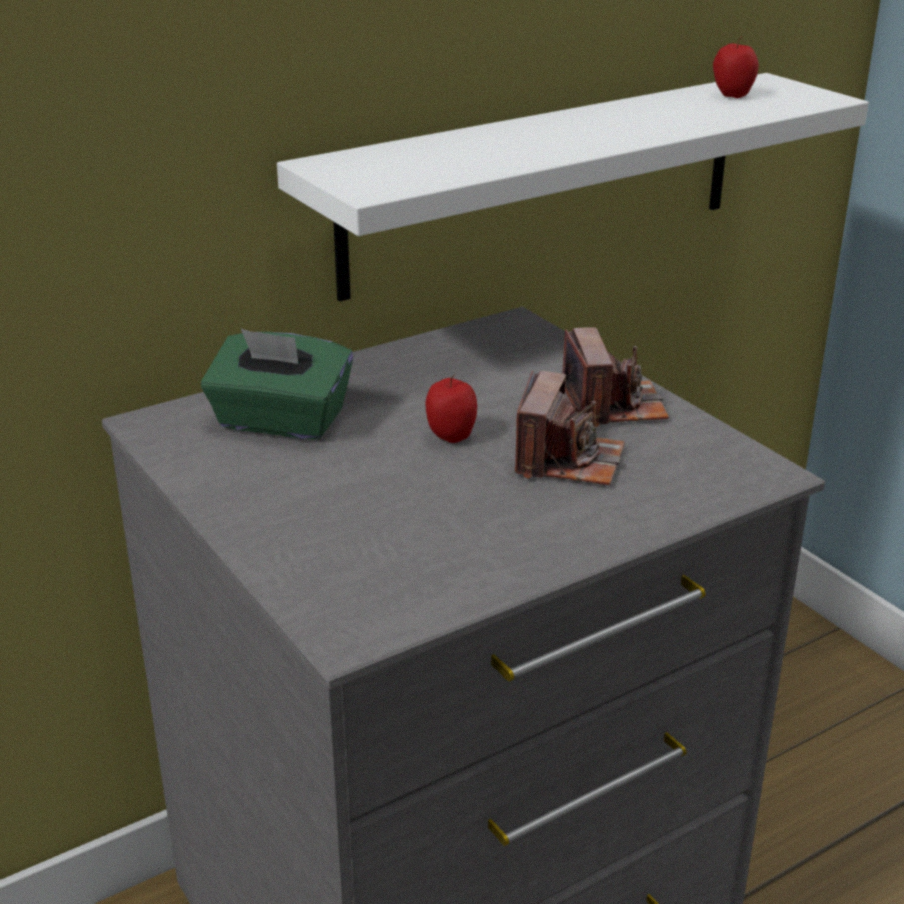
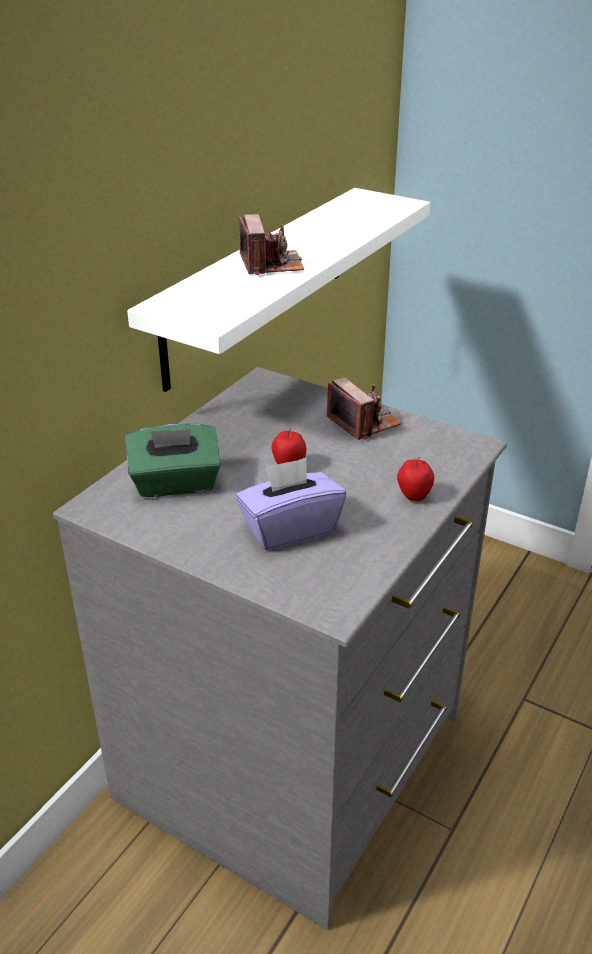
camera: 25 degrees left, 5 degrees up
(381, 513) = (290, 528): none -> purple tissue box
(567, 460) = (366, 465): camera -> camera (271, 264)
(732, 96) = (353, 209): apple -> apple (413, 497)

